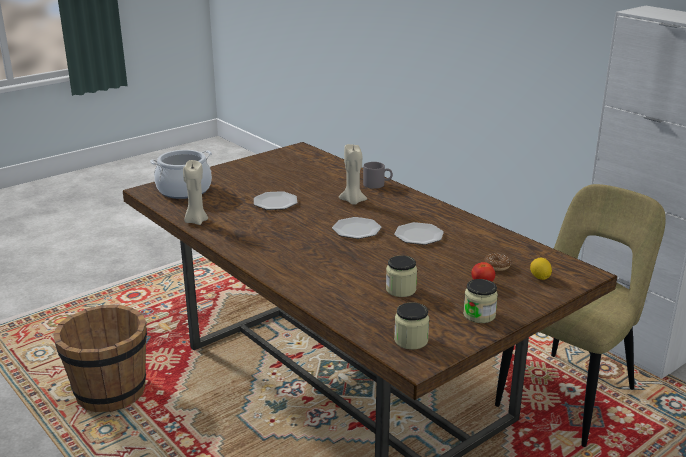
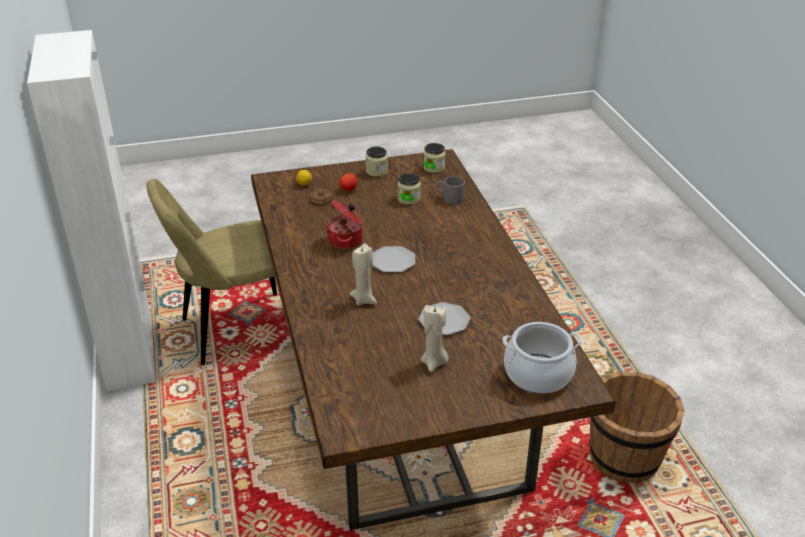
camera: 155 degrees left, 10 degrees up
(196, 221) = (538, 314): beige candle -> beige candle (434, 363)
(377, 184) = (314, 320): grey mug -> grey mug (449, 198)
(418, 236) = (346, 240): plate -> cooking pot

